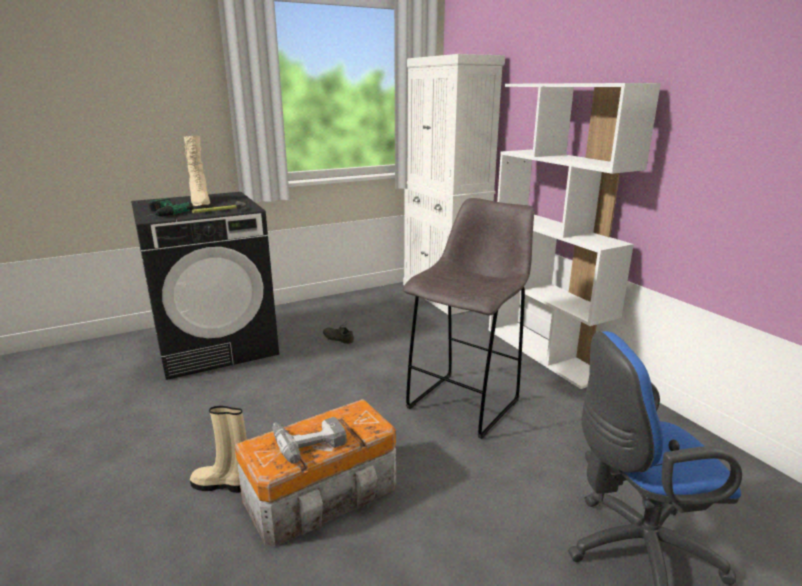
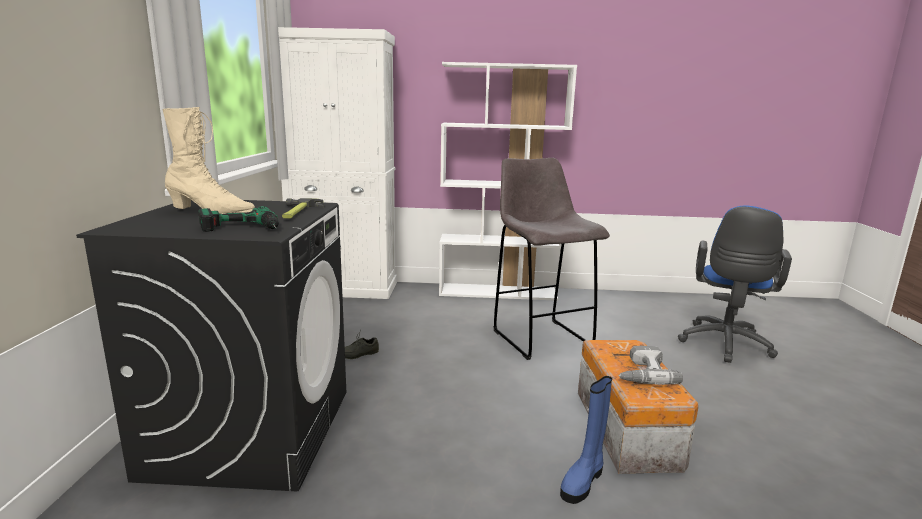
camera: 60 degrees left, 5 degrees down
(222, 484) = (583, 481): beige boot -> blue boot

